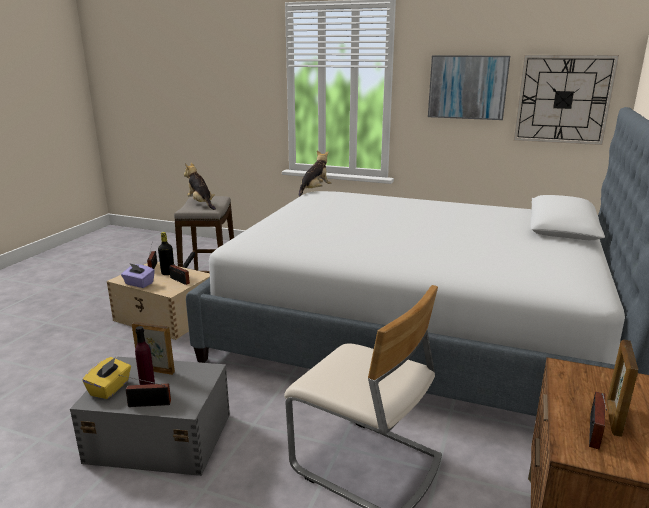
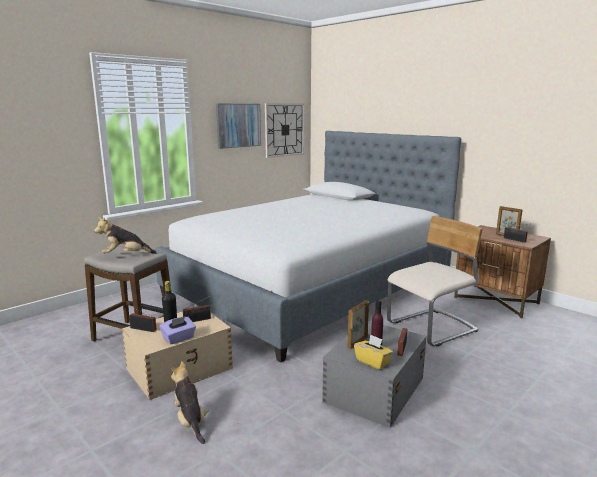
camera: 65 degrees left, 5 degrees down
(314, 191) = (180, 220): plush toy -> plush toy (190, 421)

